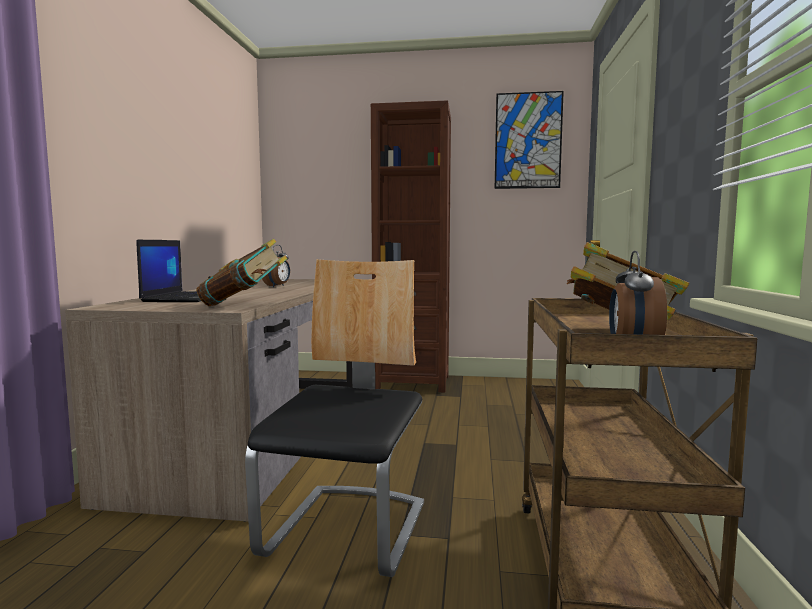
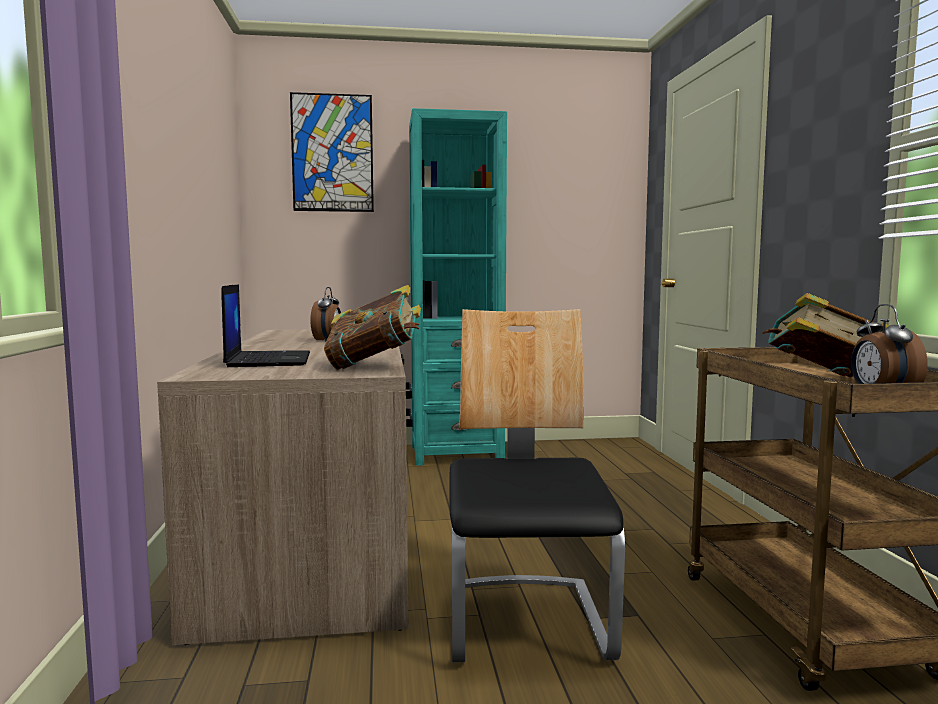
camera: 15 degrees left, 0 degrees up
(412, 382) = (456, 453): brown bookcase -> turquoise bookcase
(528, 141) = (581, 161): picture -> picture (332, 153)

